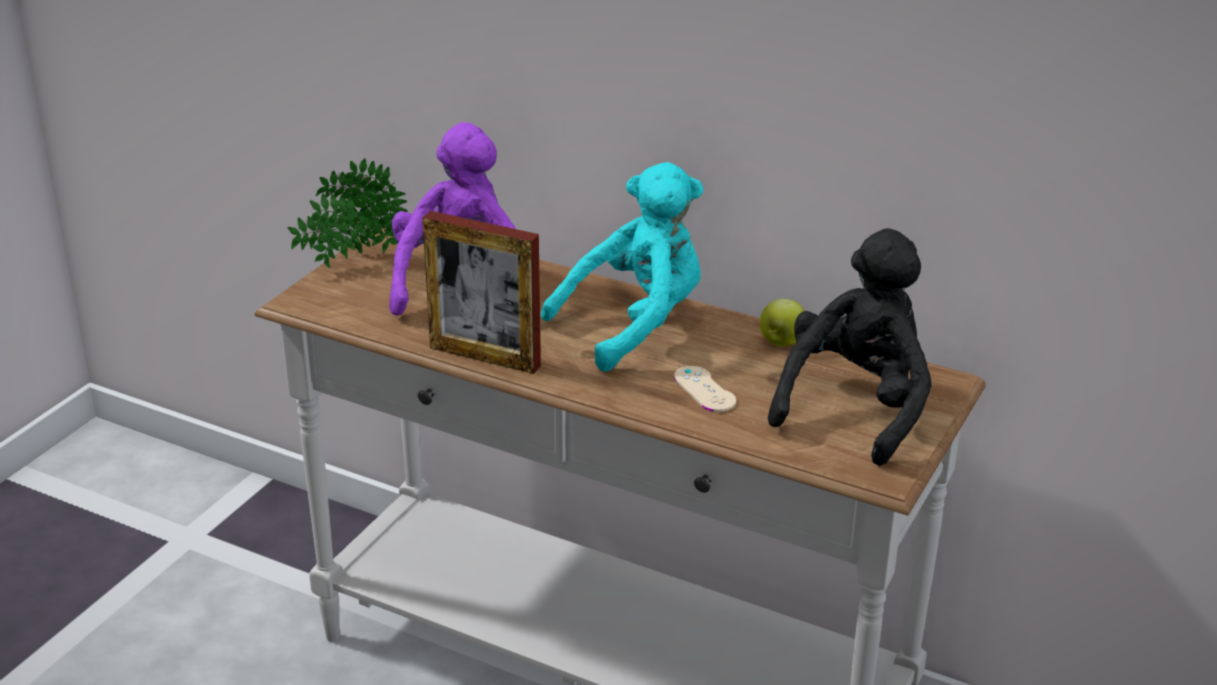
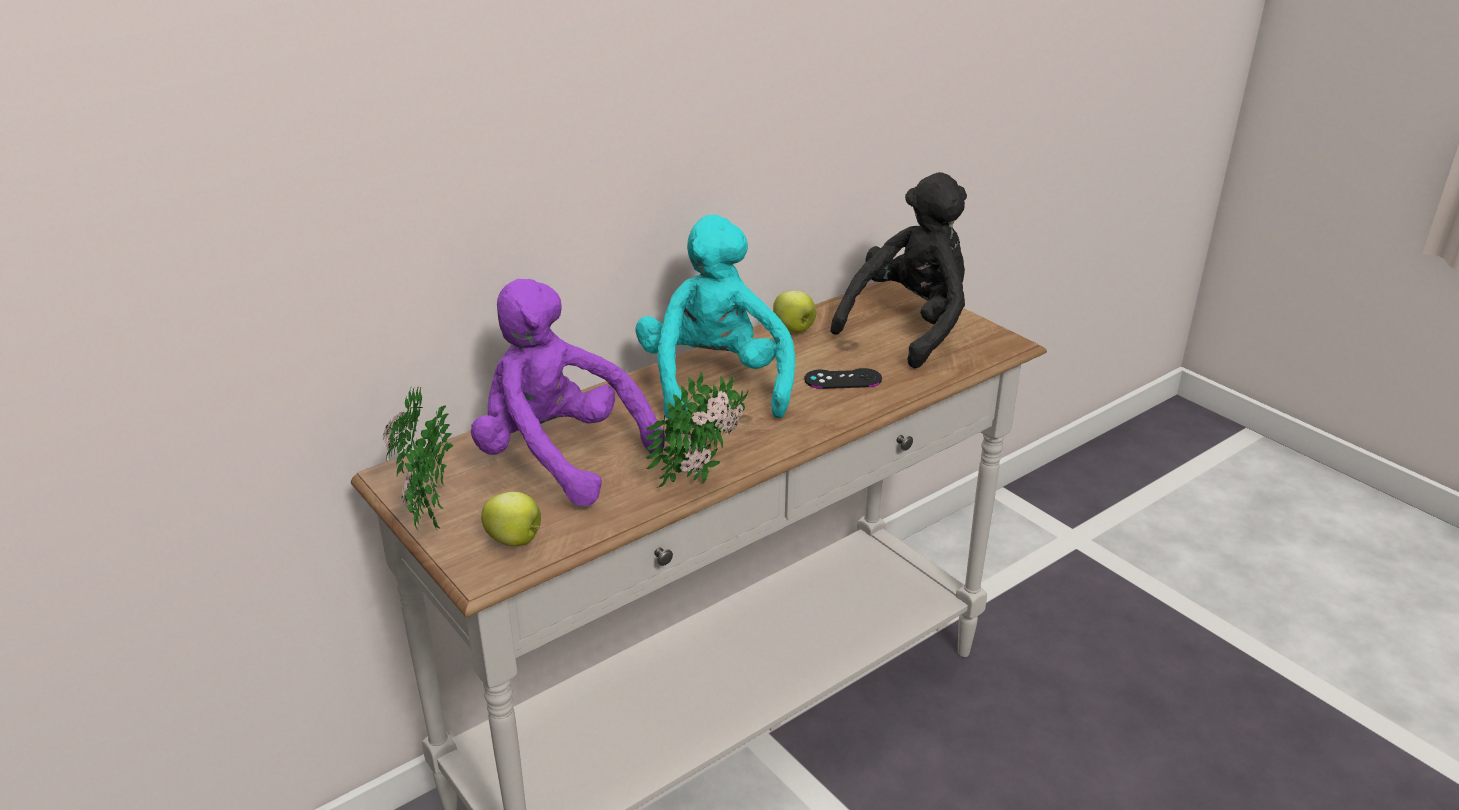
camera: 65 degrees left, 0 degrees up
(339, 302) = (516, 541): none -> apple
(485, 357) = (706, 473): picture frame -> potted plant
(704, 389) = (843, 379): beige game controller -> black game controller
(855, 407) = (909, 327): black plush toy -> black plush toy turned 75 degrees clockwise

